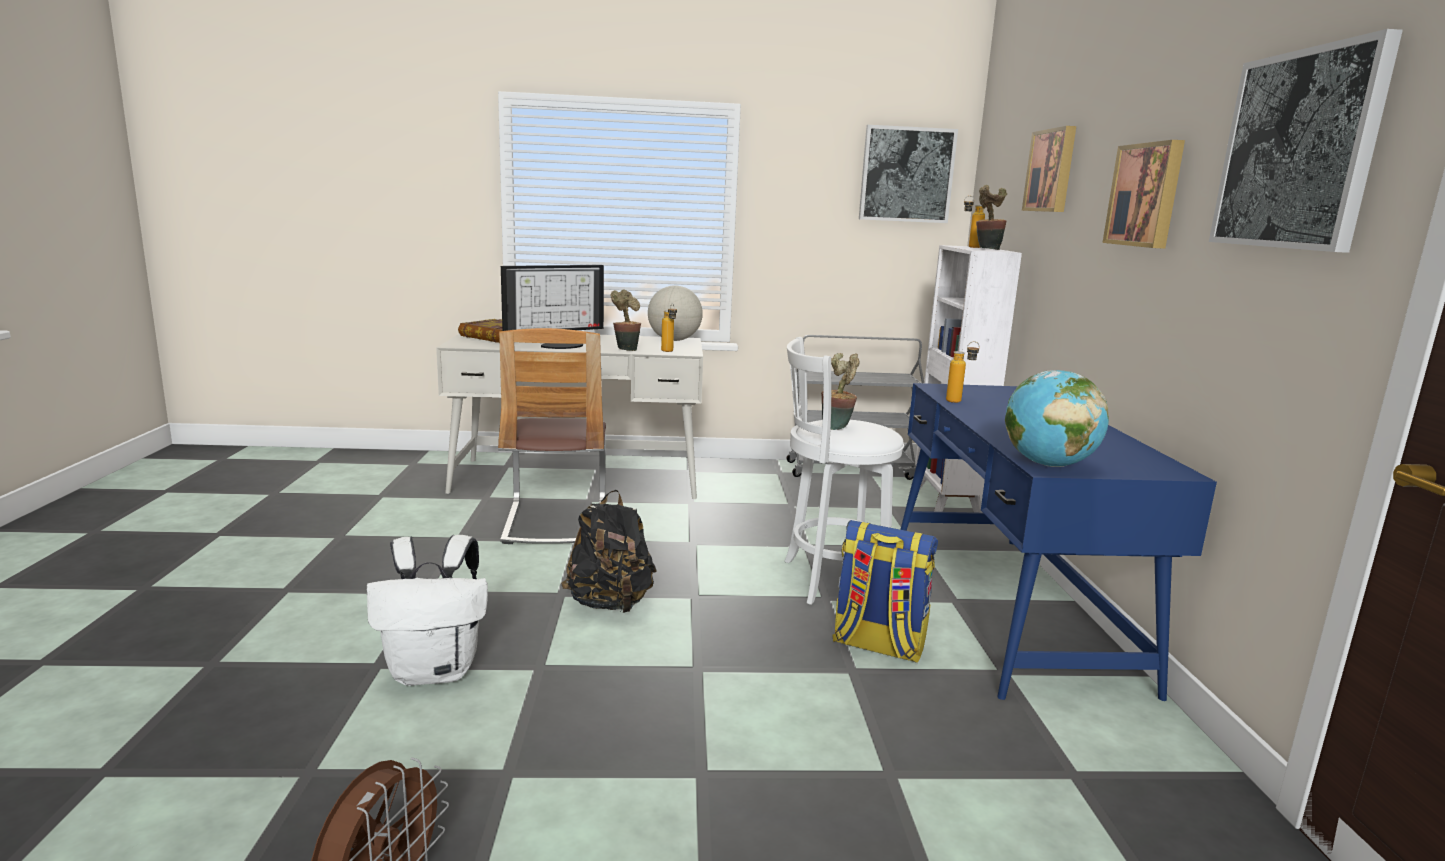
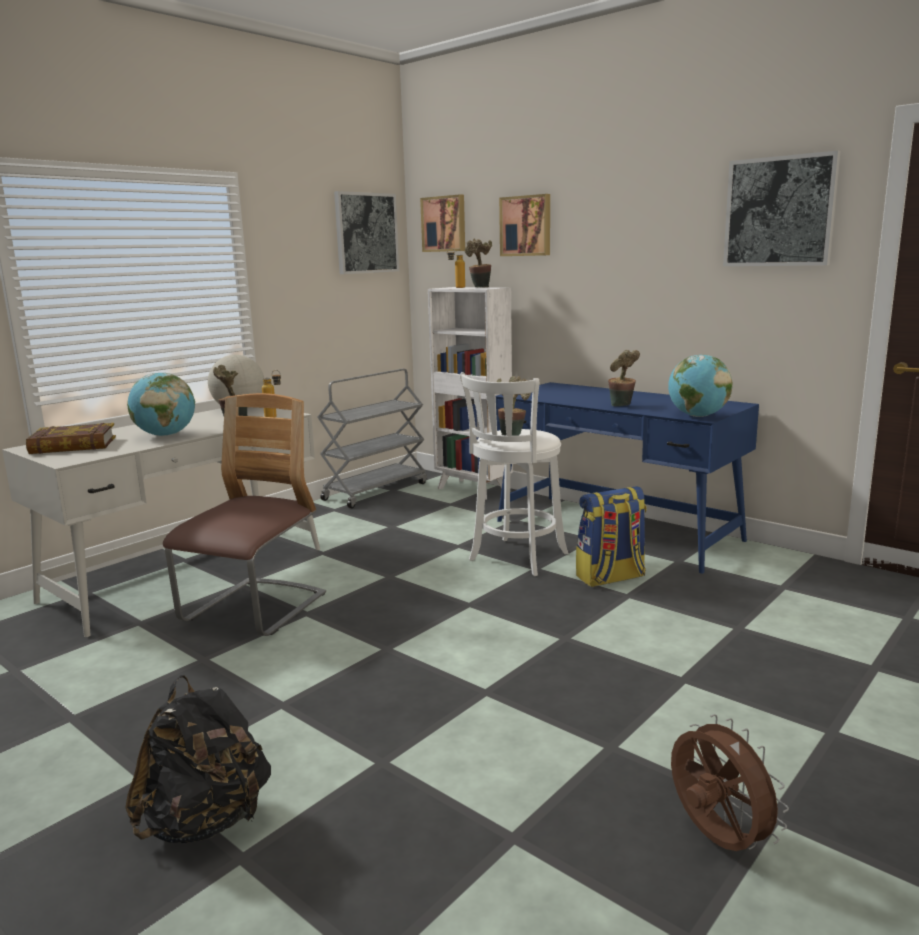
camera: 45 degrees left, 0 degrees up
(436, 671) = (431, 737): white backpack -> none
(556, 522) = (254, 610): chair -> chair turned 105 degrees counterclockwise
(561, 345) = (165, 435): monitor -> globe
(610, 604) = (433, 636): black backpack -> black backpack (206, 822)
(959, 401) = (553, 399): bottle -> none
(1004, 428) = (622, 406): none -> potted plant
(1146, 195) = (645, 240): picture -> picture (444, 224)

